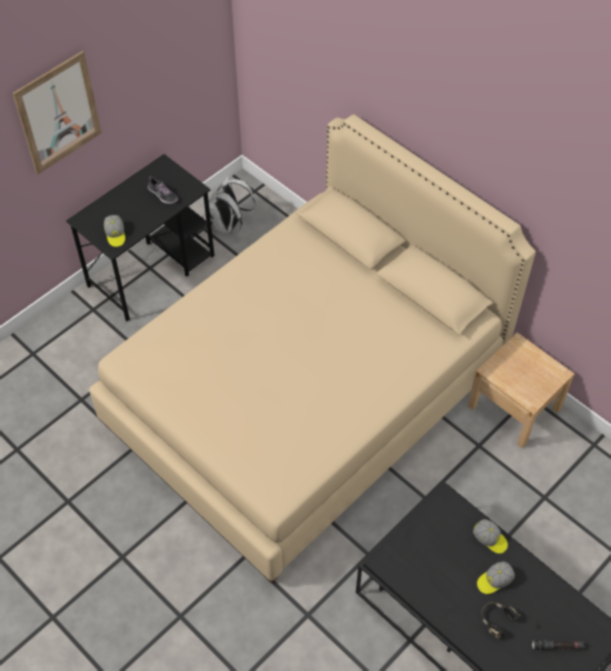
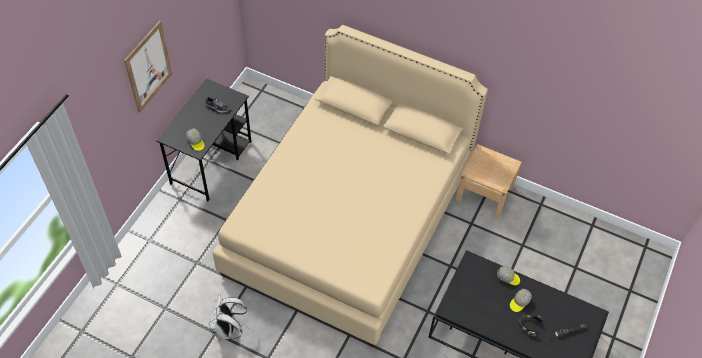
camera: 20 degrees left, 0 degrees up
(229, 225) = (253, 118): white backpack -> white backpack (227, 329)

